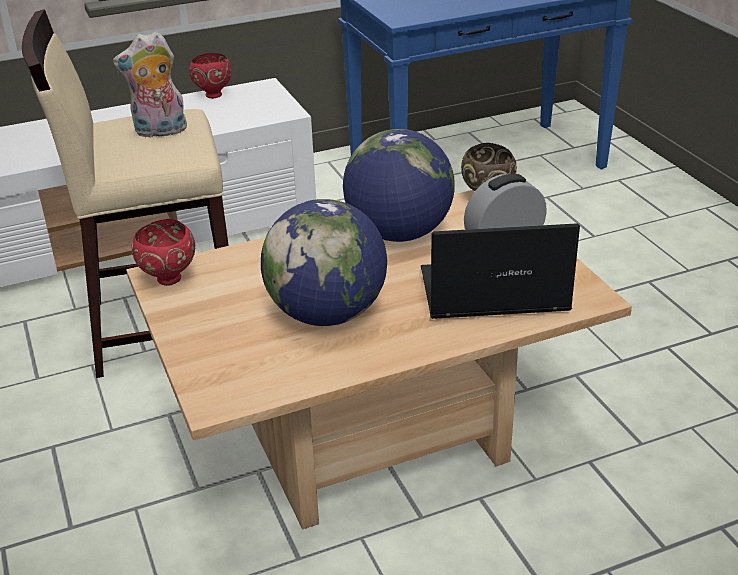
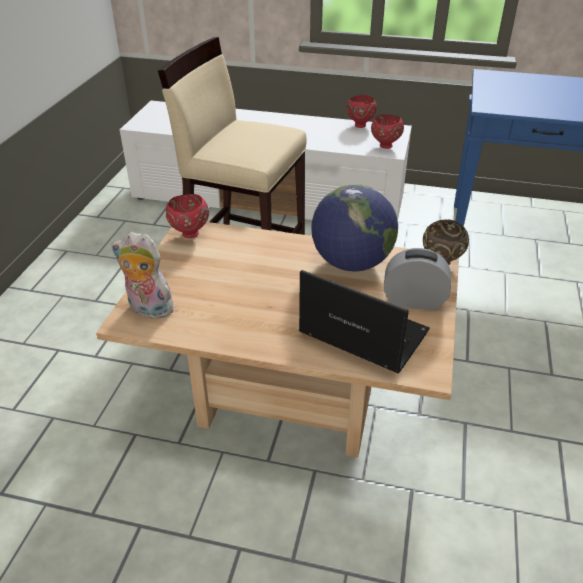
camera: 35 degrees right, 5 degrees up
(159, 132) = (258, 137): plush toy -> plush toy (148, 309)
(271, 108) = (385, 146): none -> red bowl
(327, 314) = (245, 297): globe -> none

